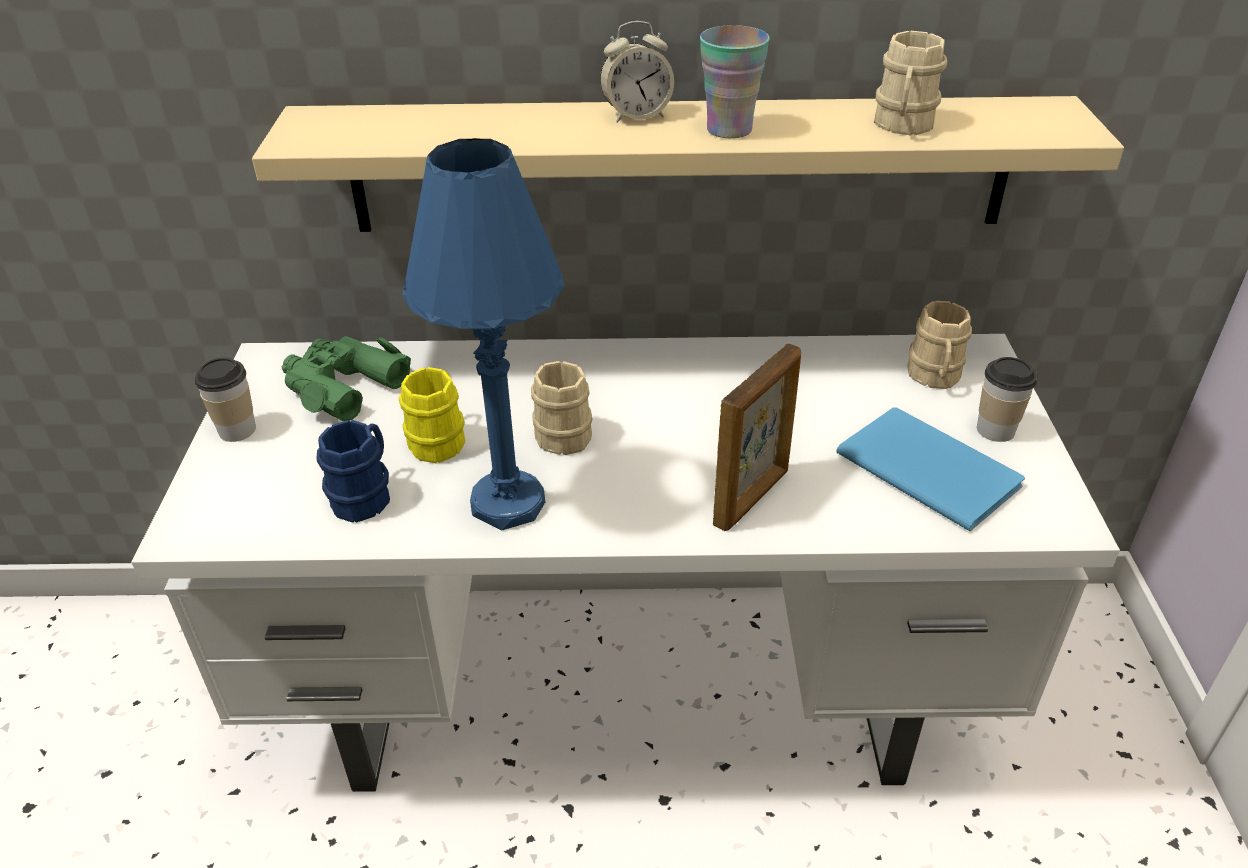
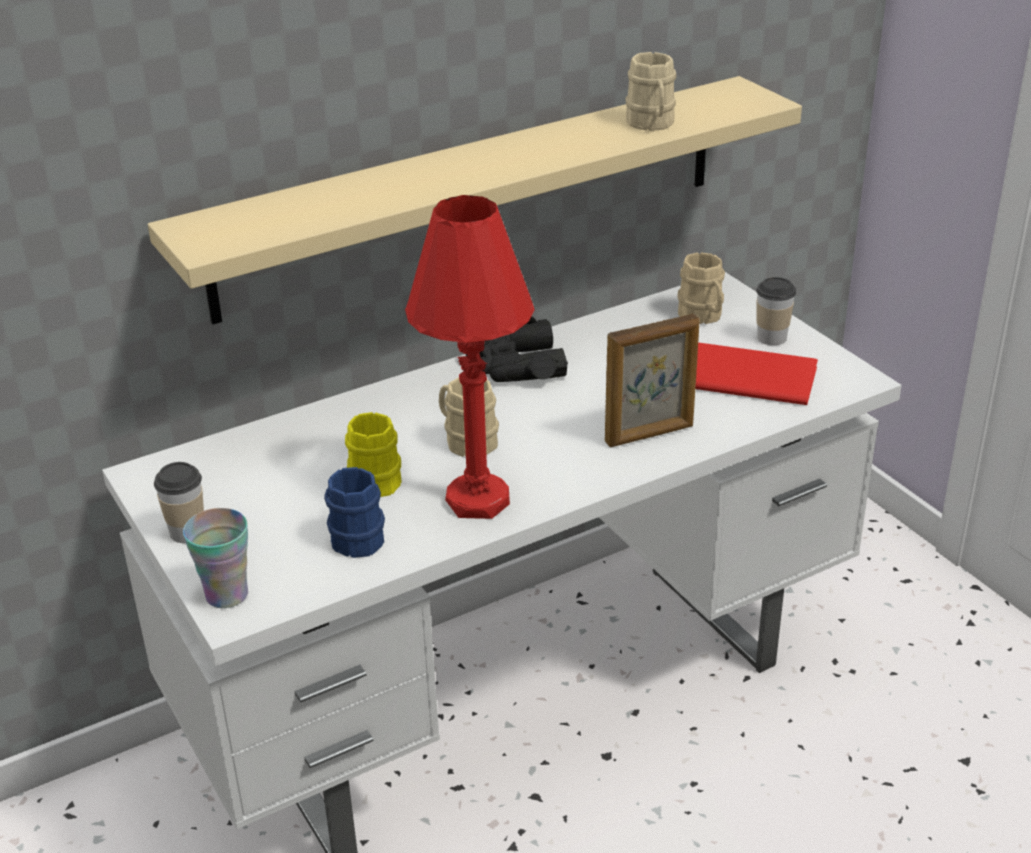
camera: 30 degrees left, 5 degrees down
(342, 386) = (242, 469): green binoculars -> none
(507, 504) = (477, 501): blue table lamp -> red table lamp
(636, 116) = (455, 161): alarm clock -> none
(683, 367) = (515, 366): none -> black binoculars
(729, 130) = (536, 155): cup -> cup (227, 595)
(752, 498) = (650, 435): picture frame -> picture frame turned 60 degrees clockwise
(926, 466) = (747, 375): blue book -> red book

